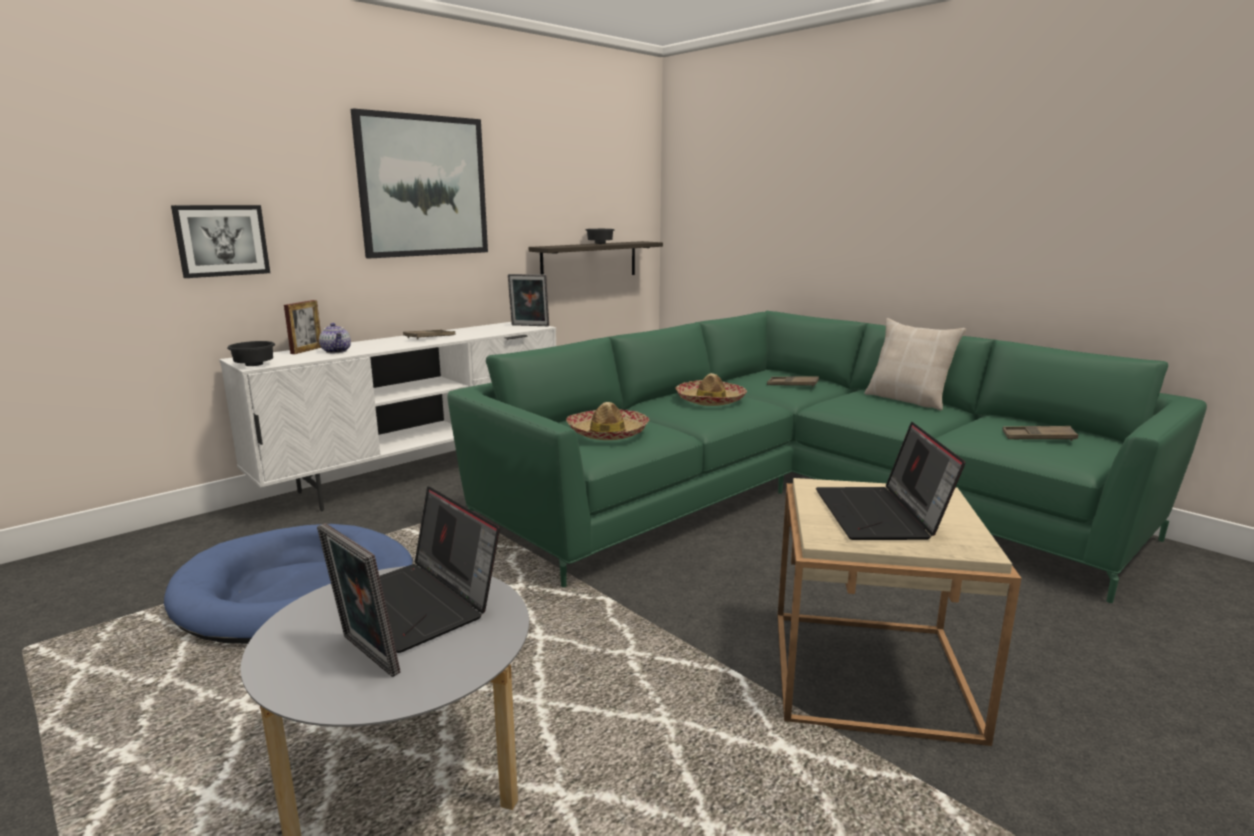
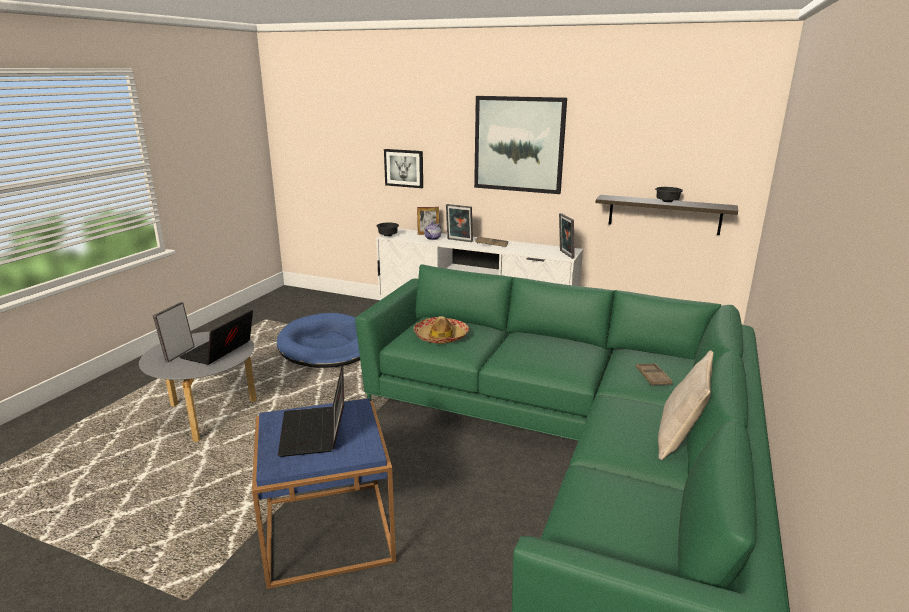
camera: 65 degrees right, 5 degrees up
(379, 344) = (459, 240): none -> picture frame
(710, 400) = (555, 353): hat -> none
(870, 672) = (328, 531): beige side table -> blue side table
(881, 515) = (315, 432): laptop -> laptop turned 75 degrees counterclockwise
(1038, 438) = (619, 522): brown tray -> none

